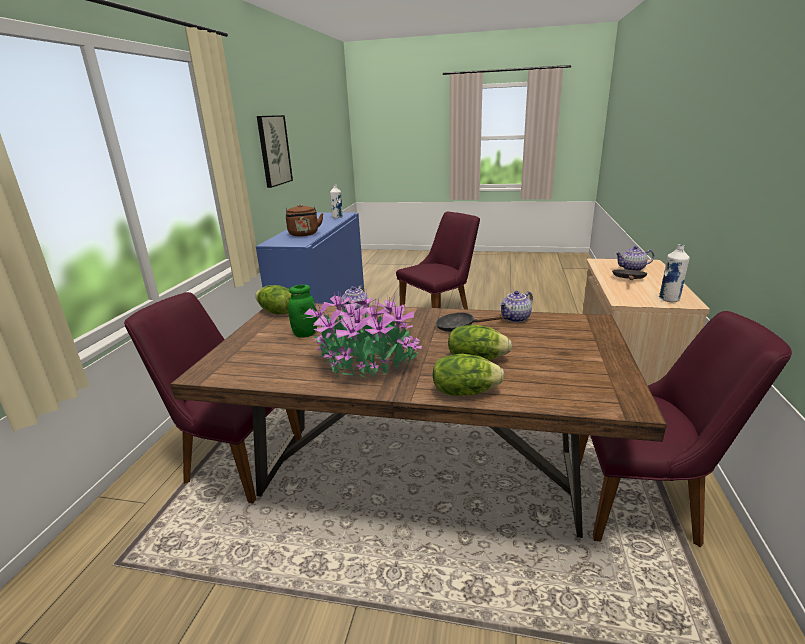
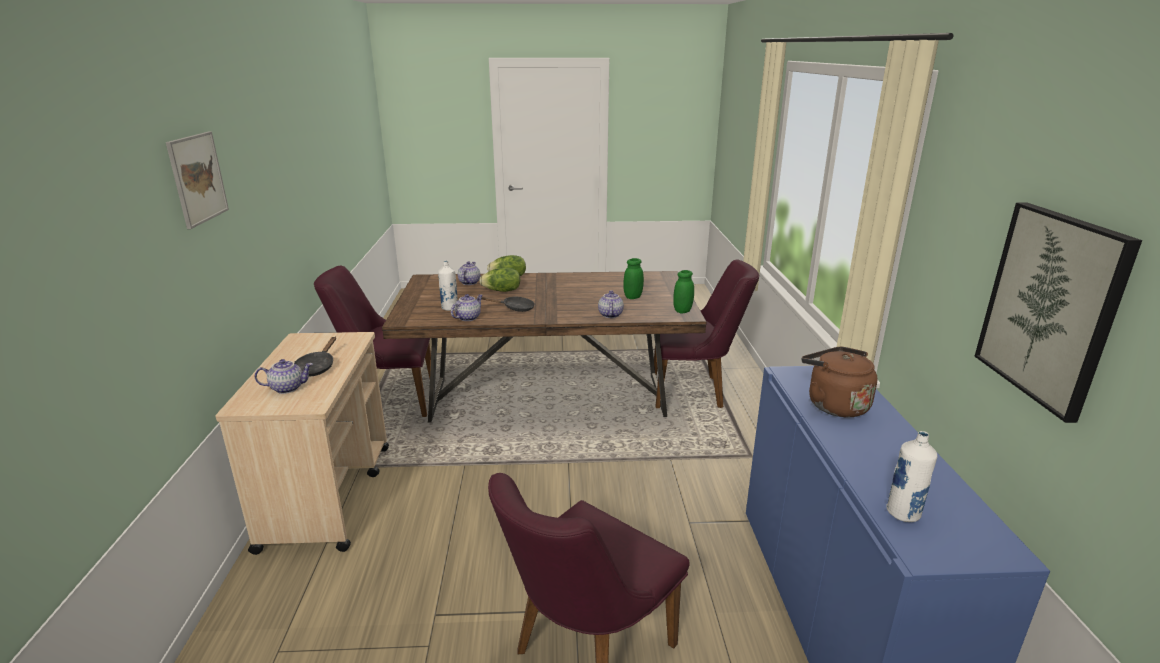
camera: 165 degrees right, 0 degrees up
(276, 312) = (682, 311): lettuce -> green jar
(366, 364) = (572, 284): potted plant -> none
(535, 383) = (469, 282): none -> teapot
(669, 299) = (311, 341): white bottle -> white bottle (449, 308)
(727, 106) = (197, 178): none -> picture

